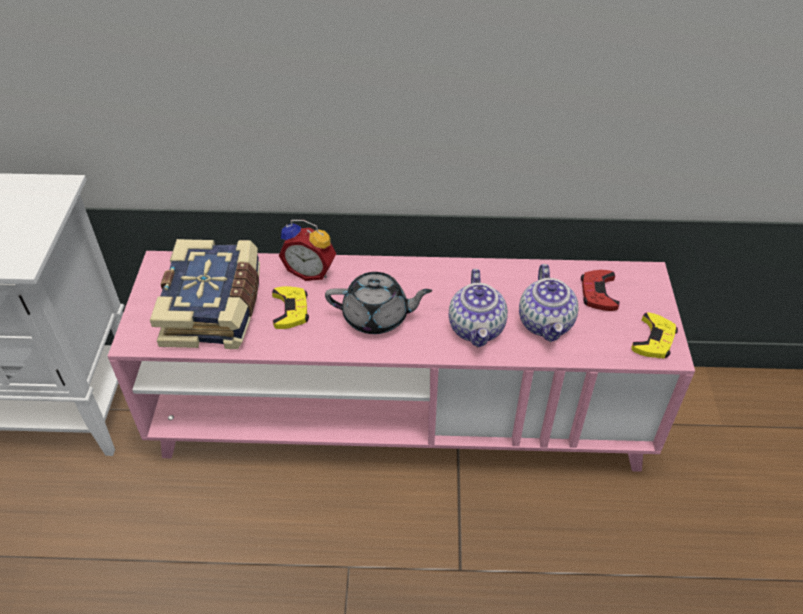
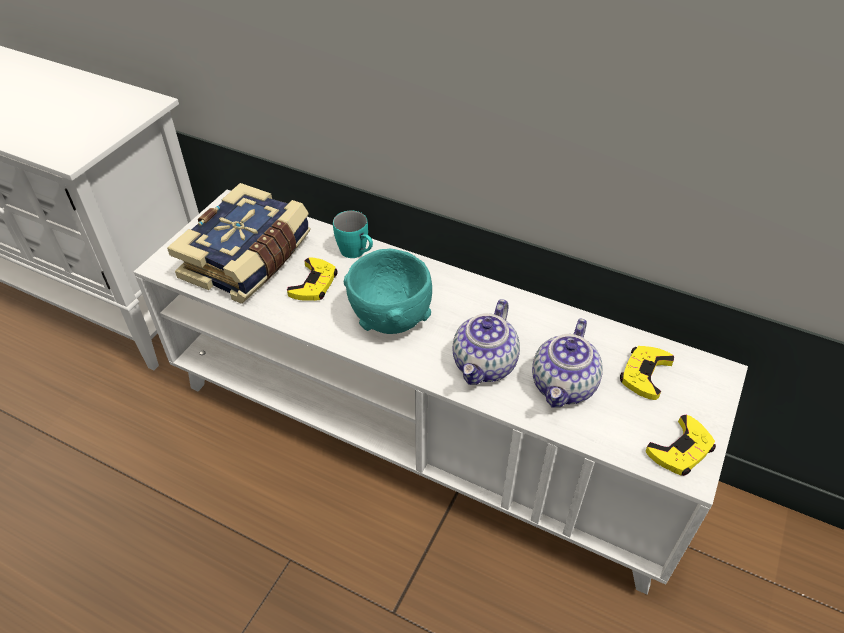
camera: 25 degrees right, 0 degrees up
(311, 271) = (357, 253): alarm clock -> turquoise mug
(377, 317) = (391, 318): grey teapot -> turquoise bowl
(401, 416) = (422, 433): pink tv stand -> white tv stand
(598, 293) = (644, 374): red game controller -> yellow game controller

